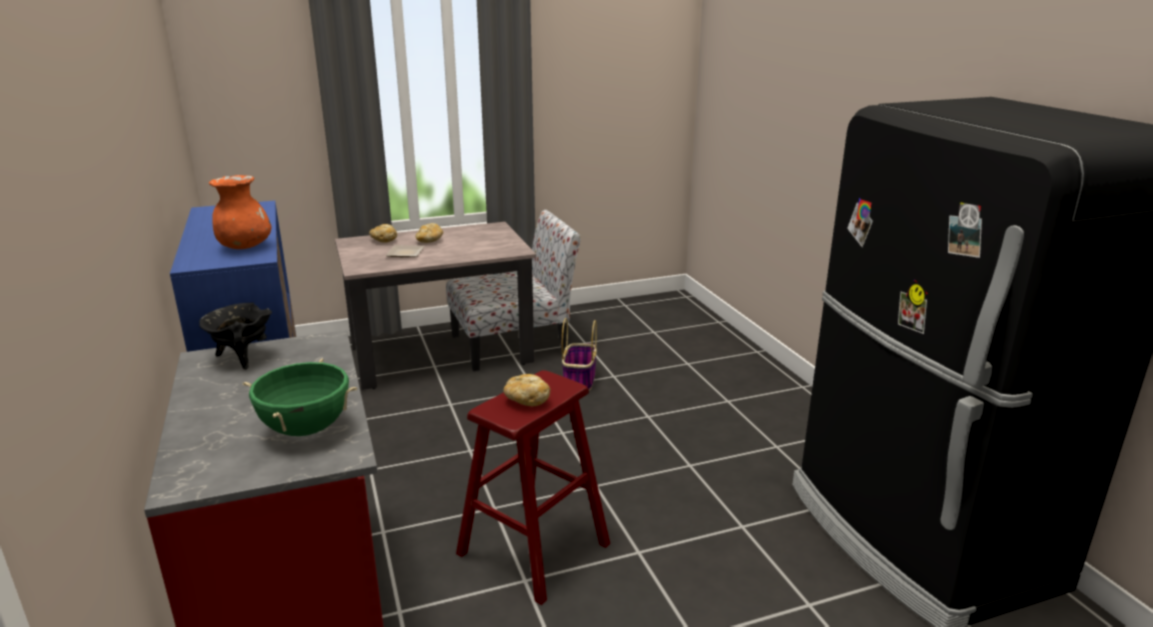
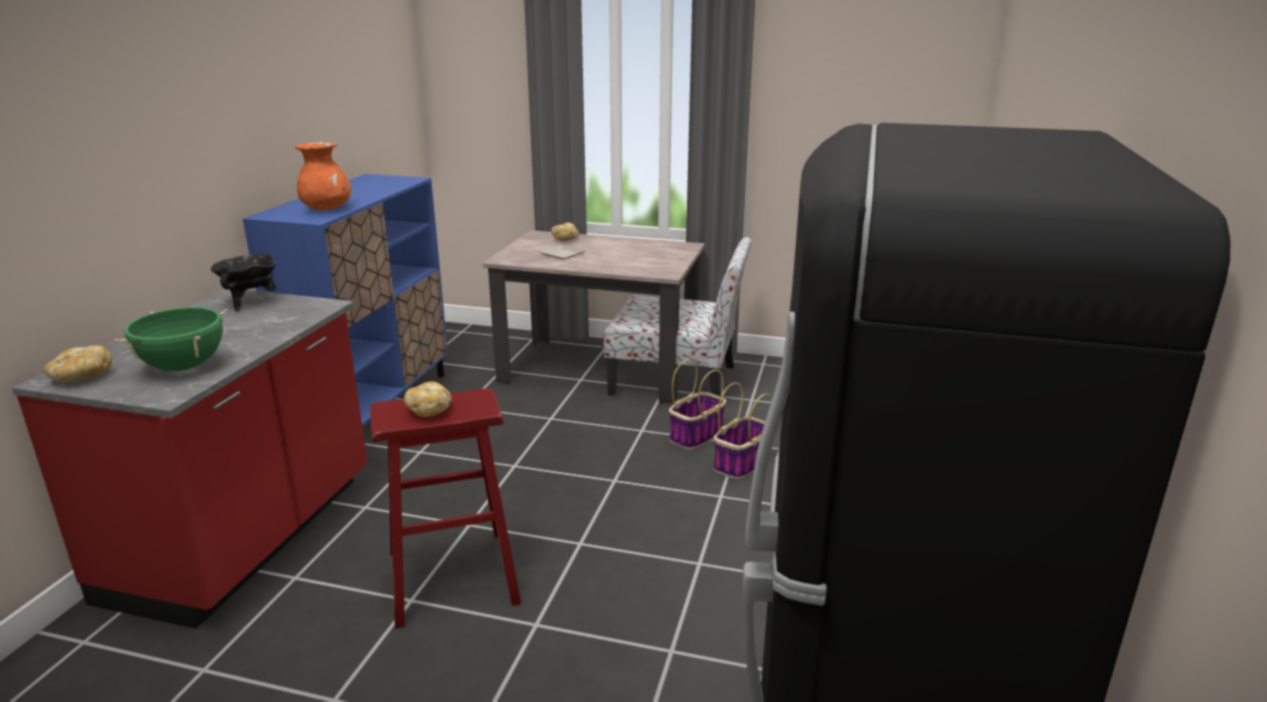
camera: 35 degrees right, 0 degrees up
(429, 241) = (602, 248): bread -> bread (81, 378)
(634, 390) = (741, 464): none -> basket

